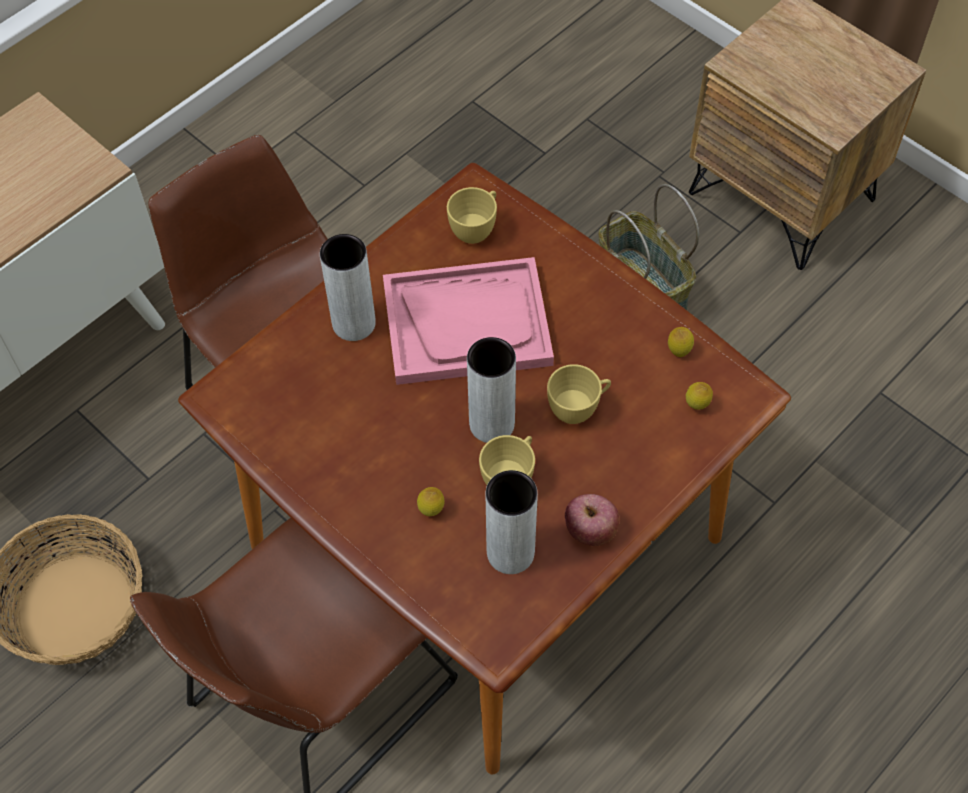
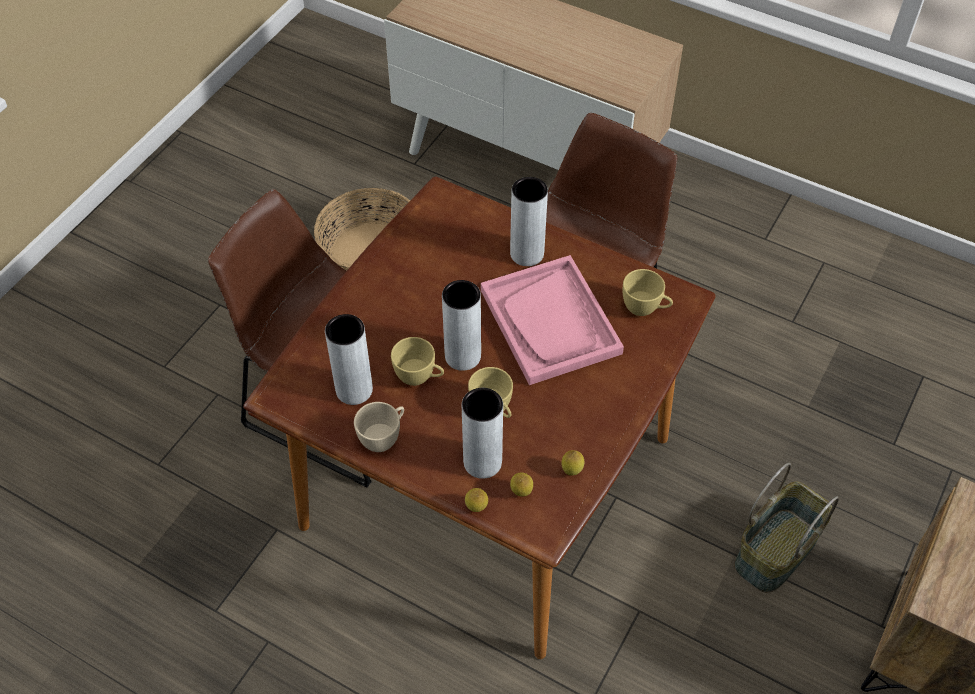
camera: 75 degrees right, 5 degrees down
(431, 510) = (378, 335): lemon -> lemon (476, 508)
(590, 531) = (384, 437): apple -> beige cup
(648, 434) = (482, 462): none -> grey vase

